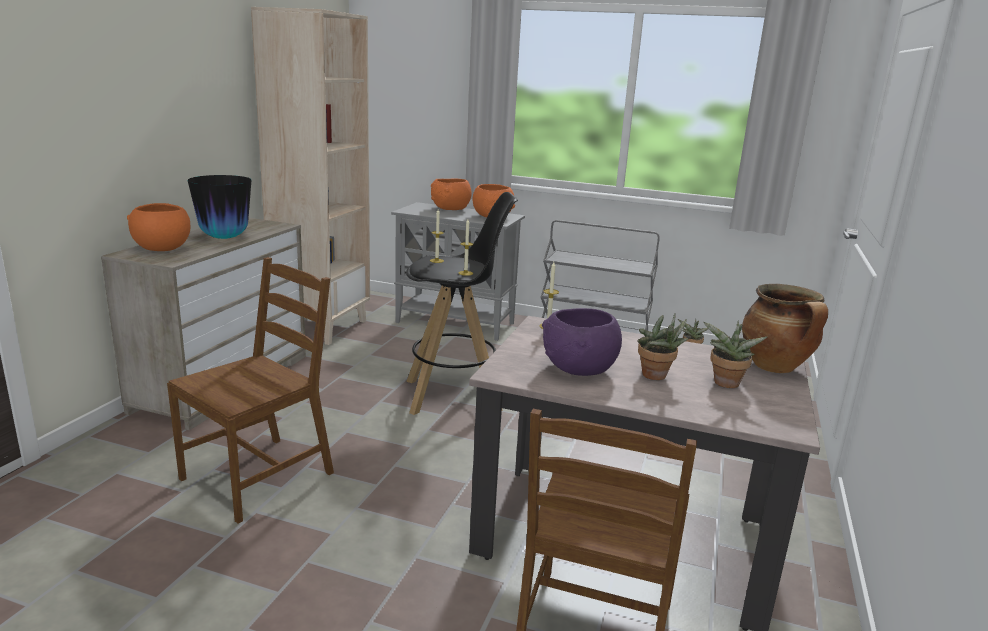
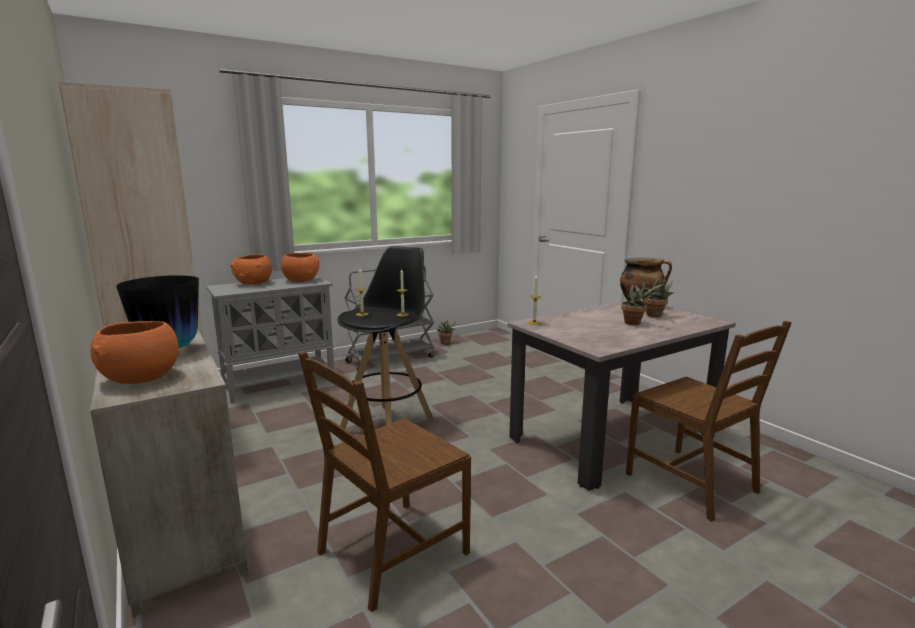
camera: 50 degrees left, 5 degrees down
(259, 476) = (391, 552): brown chair -> brown chair turned 120 degrees counterclockwise
(578, 369) = (610, 333): purple bowl -> none

